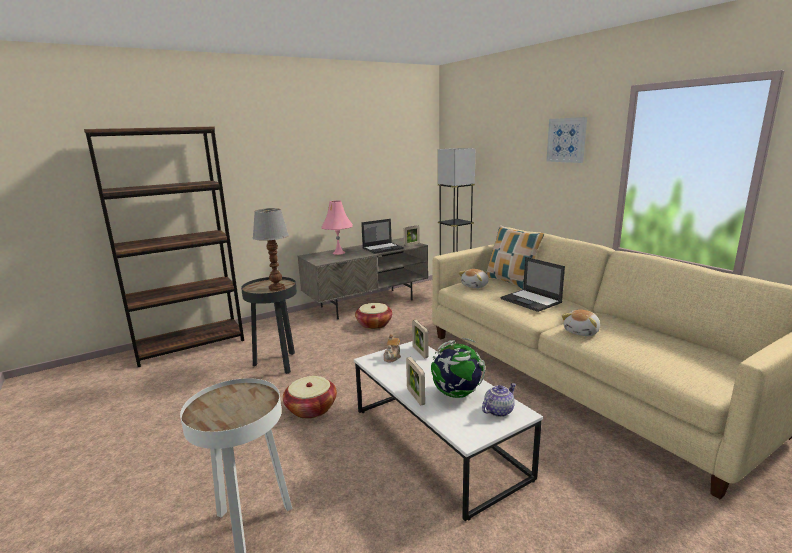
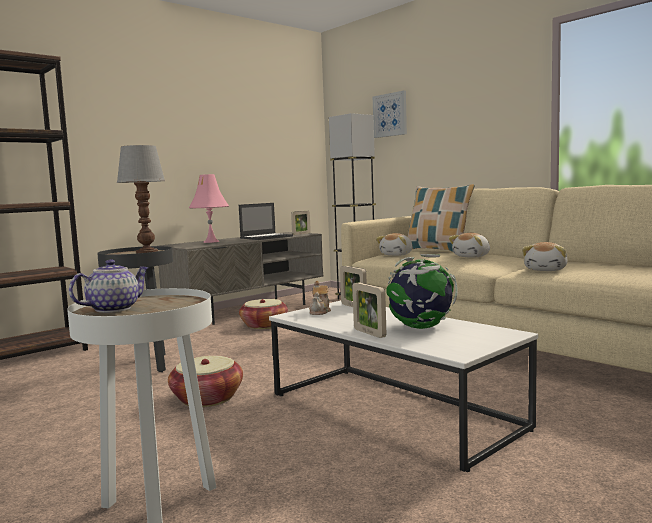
camera: 10 degrees left, 10 degrees down
(498, 410) = (481, 334): teapot -> teapot (113, 309)
(531, 301) = (472, 256): laptop -> plush toy
(566, 140) = (483, 89): picture -> picture (390, 115)

